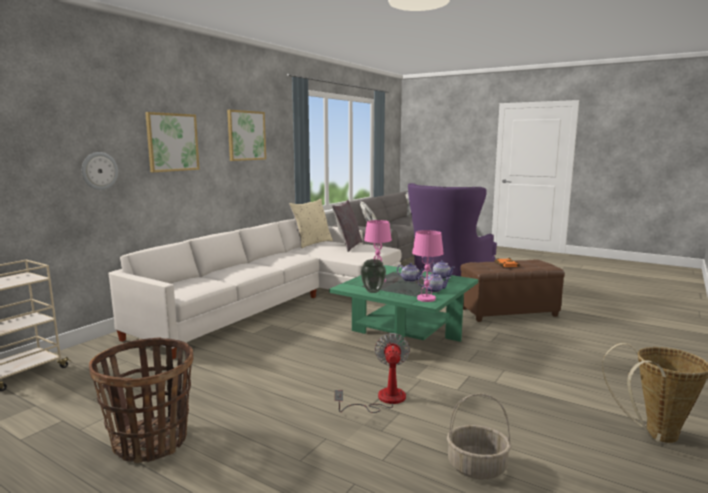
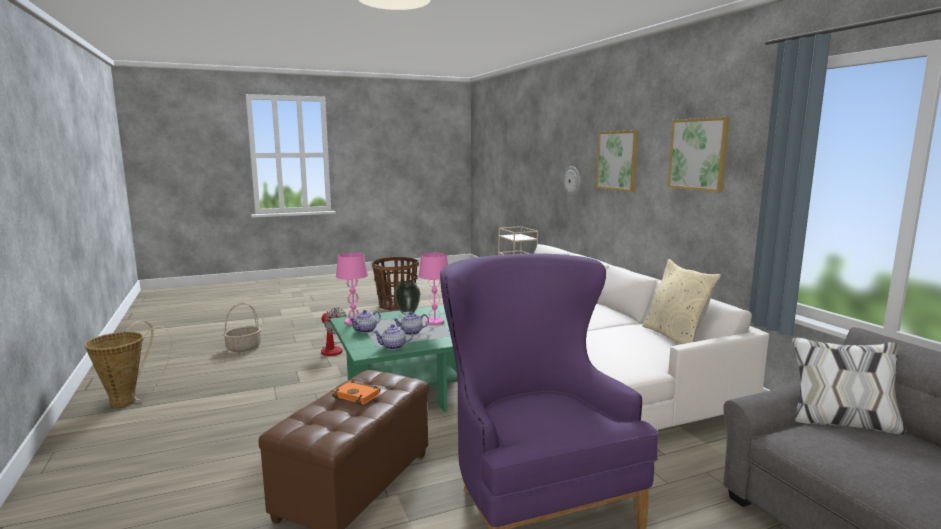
camera: 125 degrees right, 0 degrees up
(348, 246) = (626, 348): grey pillow -> none

